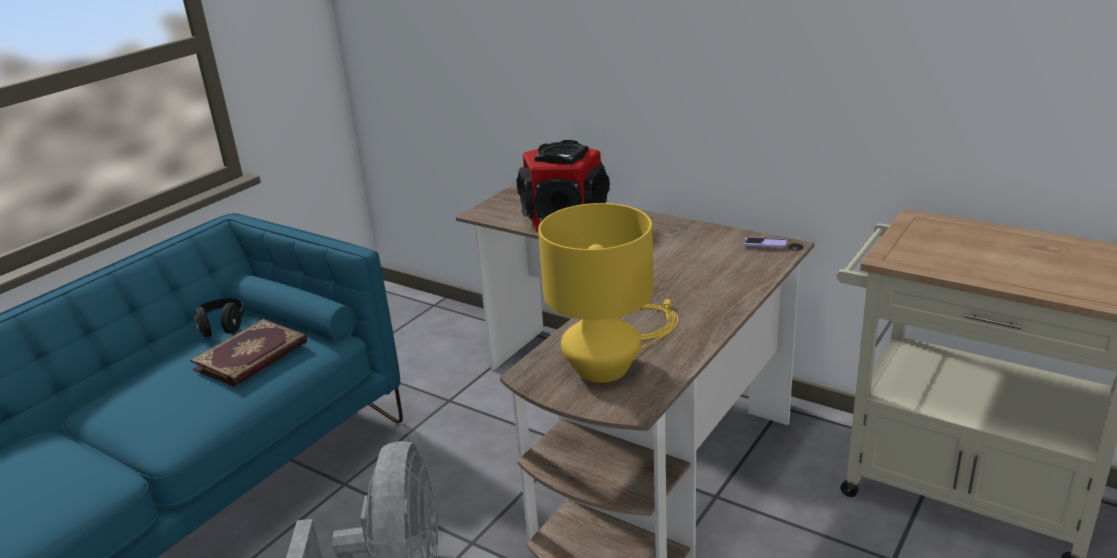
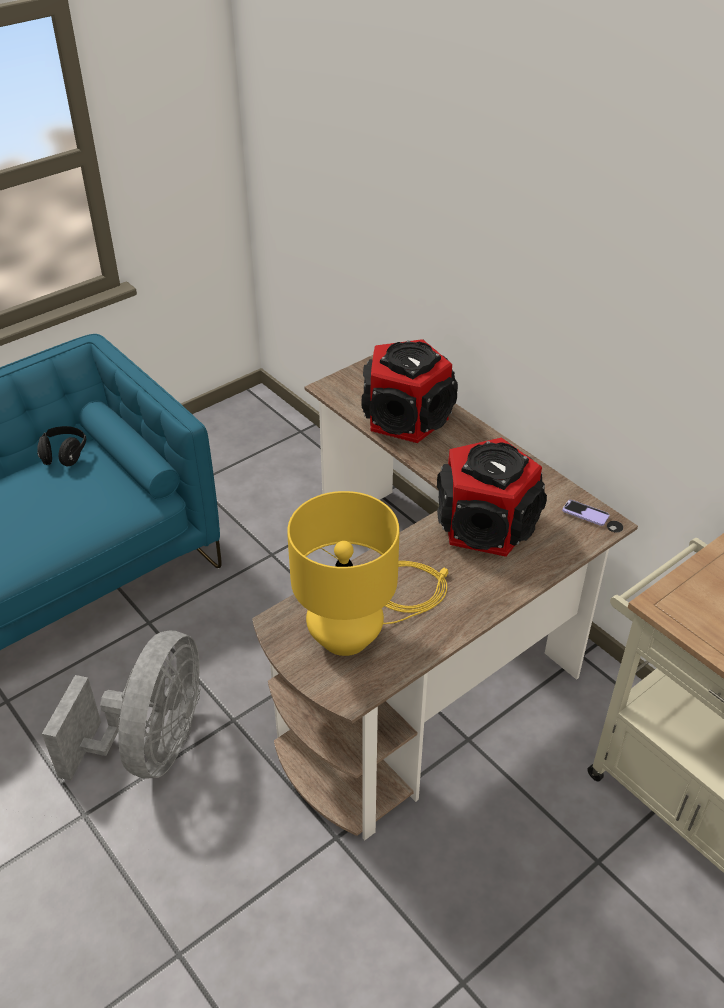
camera: 15 degrees right, 15 degrees up
(252, 356) = (77, 500): book -> none
(682, 268) = (485, 525): none -> speaker

